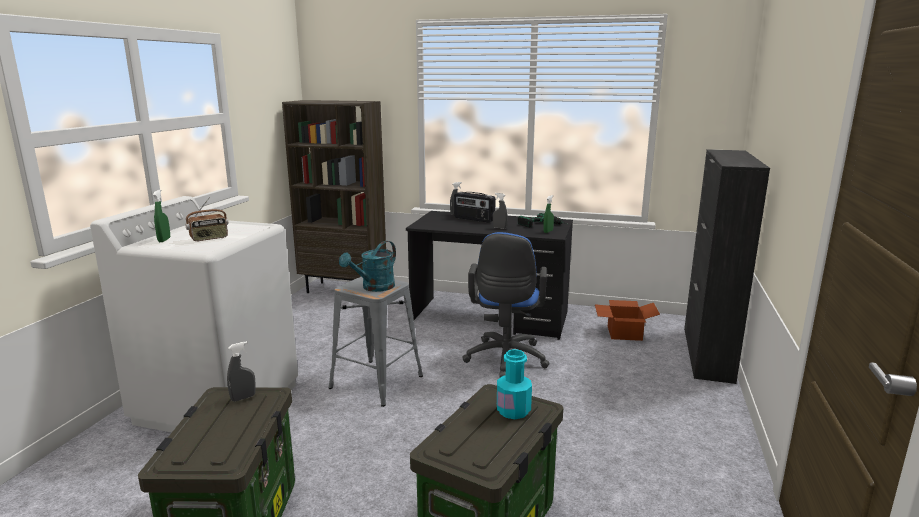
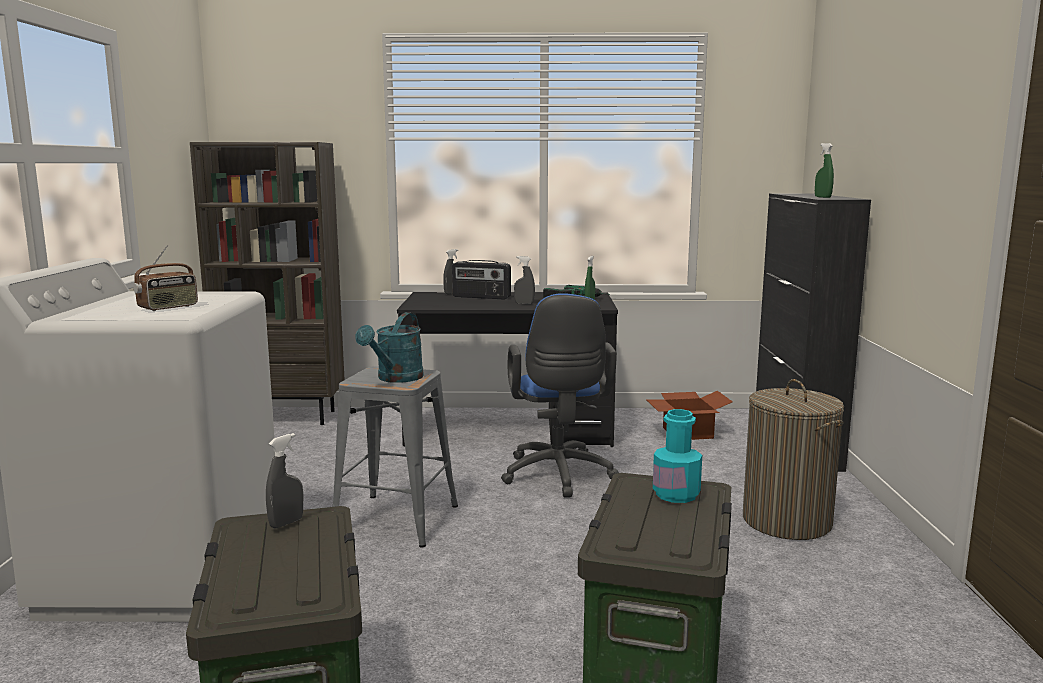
camera: 15 degrees left, 5 degrees down
(164, 240) = (95, 312): green spray bottle -> green spray bottle (822, 197)
(659, 422) = (786, 521): none -> laundry basket

